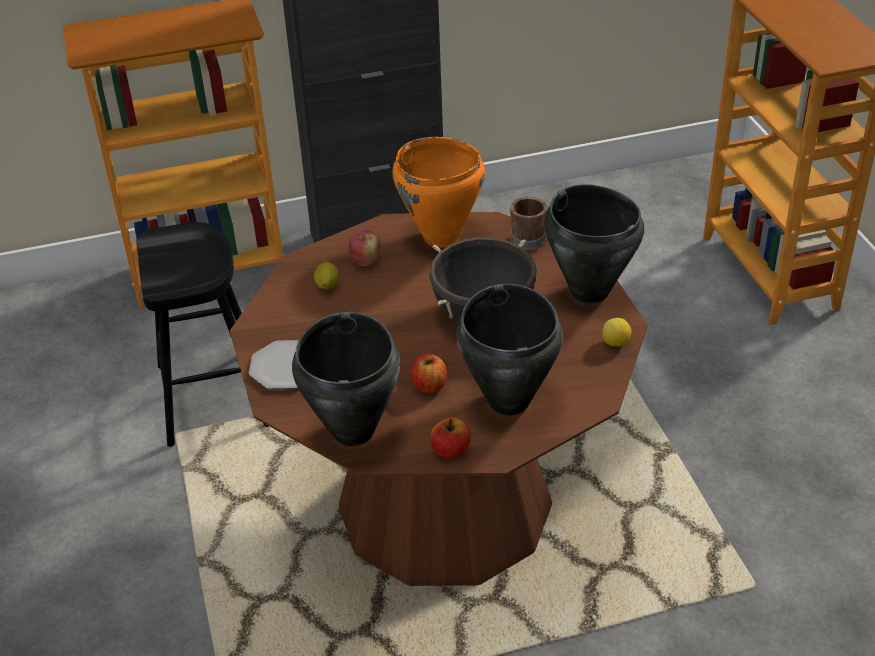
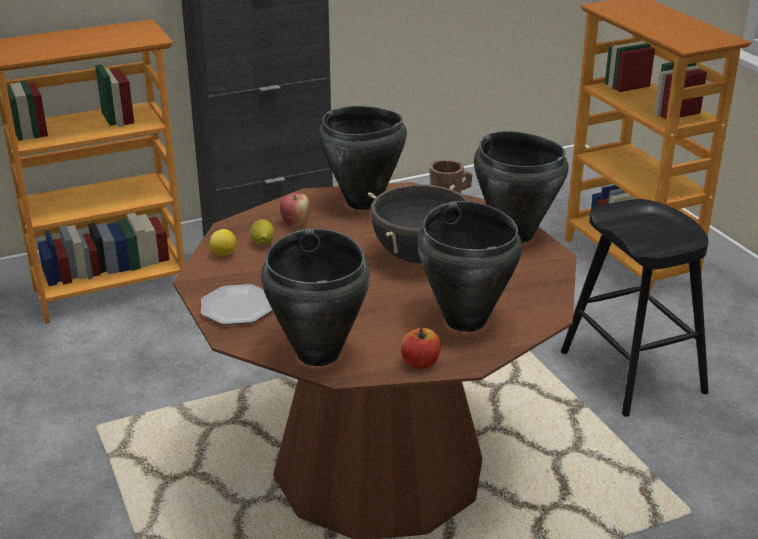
camera: 10 degrees left, 10 degrees down
(213, 395) = (130, 390): black stool -> black stool (632, 372)
(429, 385) = (384, 313): apple -> none
(441, 237) = (363, 202): orange cooking pot -> black cooking pot
(616, 343) = (552, 271): lemon -> lemon (224, 254)

